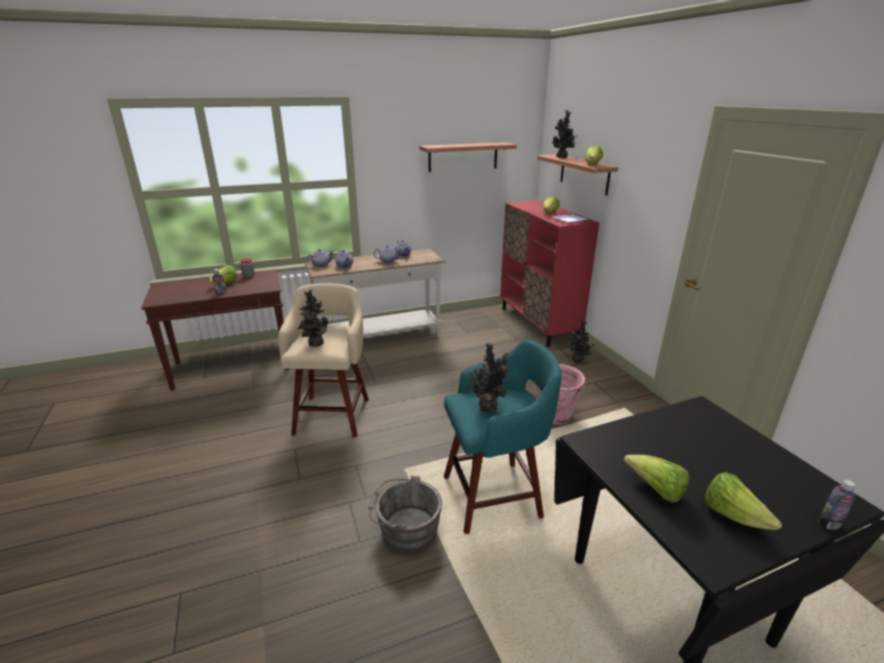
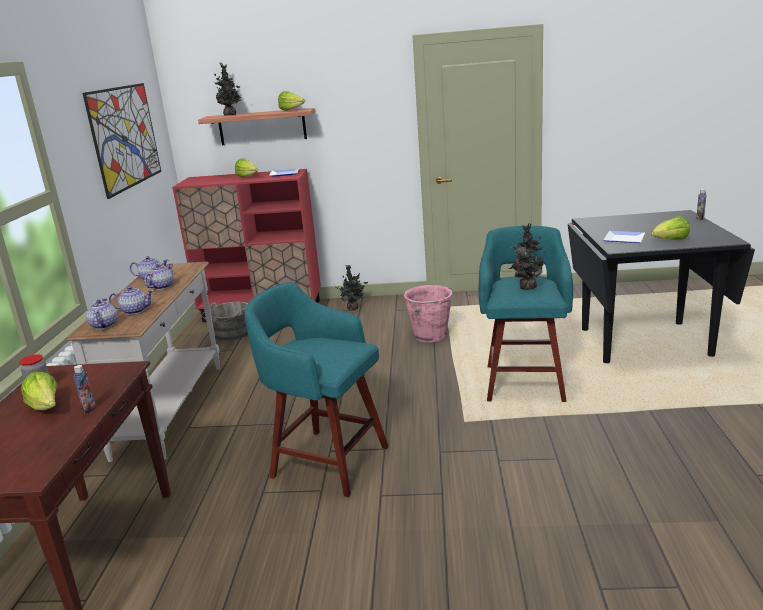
camera: 65 degrees left, 5 degrees down
(314, 343) = (331, 354): potted plant -> none
(333, 414) = (327, 460): beige stool -> turquoise stool
(406, 529) = (549, 431): grey bucket -> grey bucket (231, 333)
(463, 157) = (125, 137): shelf -> picture
(633, 446) = (625, 239): none -> plate
(732, 515) = (693, 231): lettuce -> none

